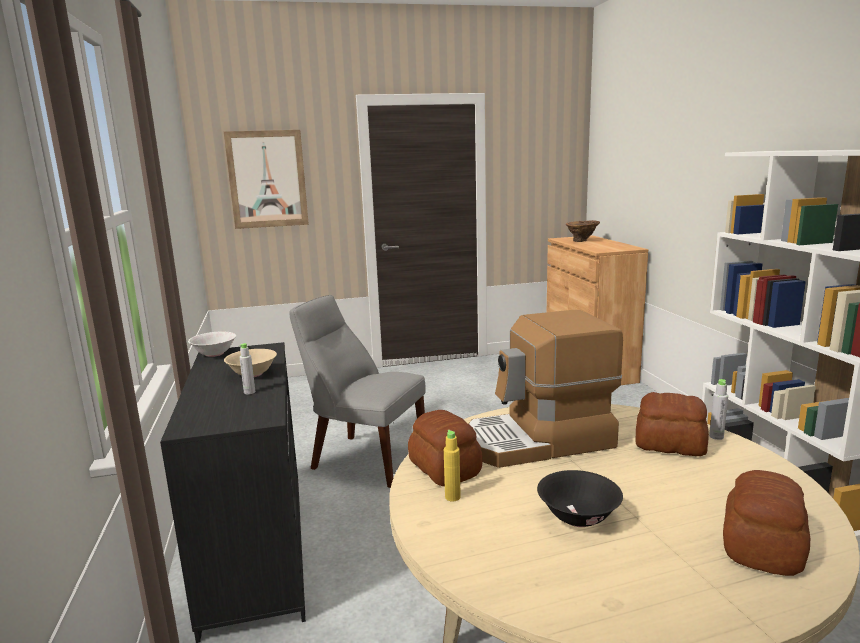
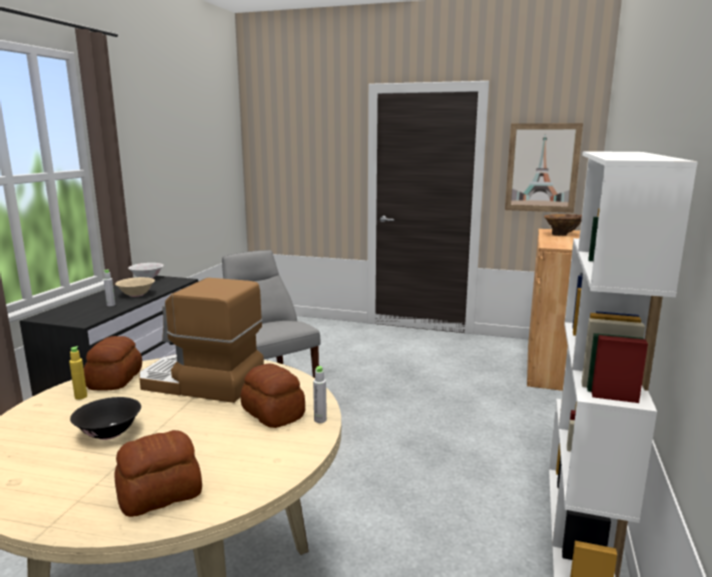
camera: 30 degrees right, 0 degrees up
(267, 179) = (294, 153): picture -> picture (542, 168)

